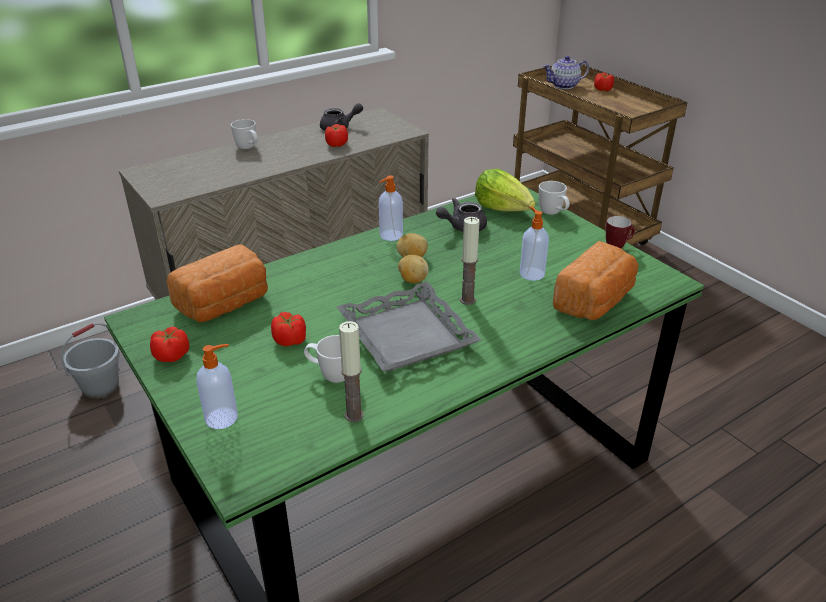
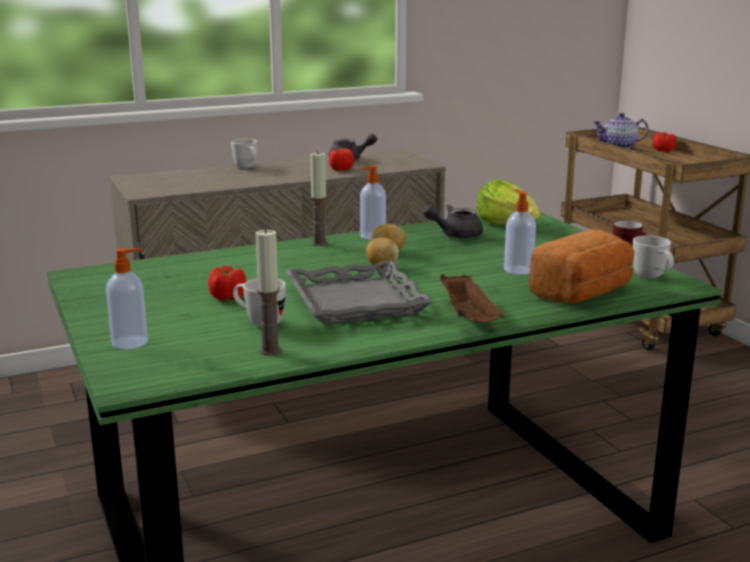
camera: 10 degrees right, 15 degrees down
(101, 387) = (52, 411): grey bucket -> none
(172, 356) = (101, 299): tomato -> none
(225, 304) = (173, 270): bread -> none
(467, 300) = (436, 283): candle -> candle (319, 243)
(511, 348) = (469, 318): none -> brown tray
(553, 214) = (564, 231): white mug -> white mug (652, 278)

